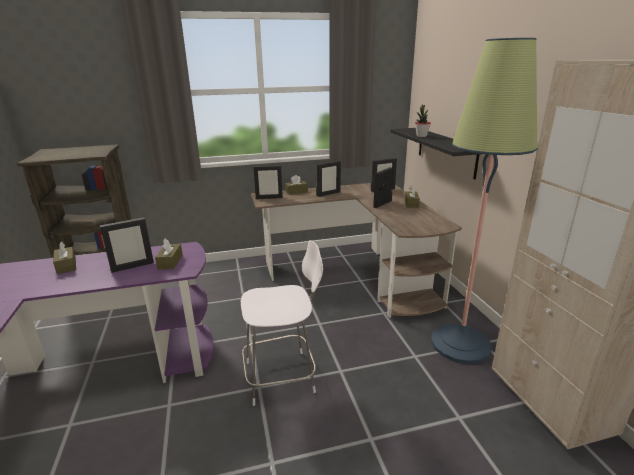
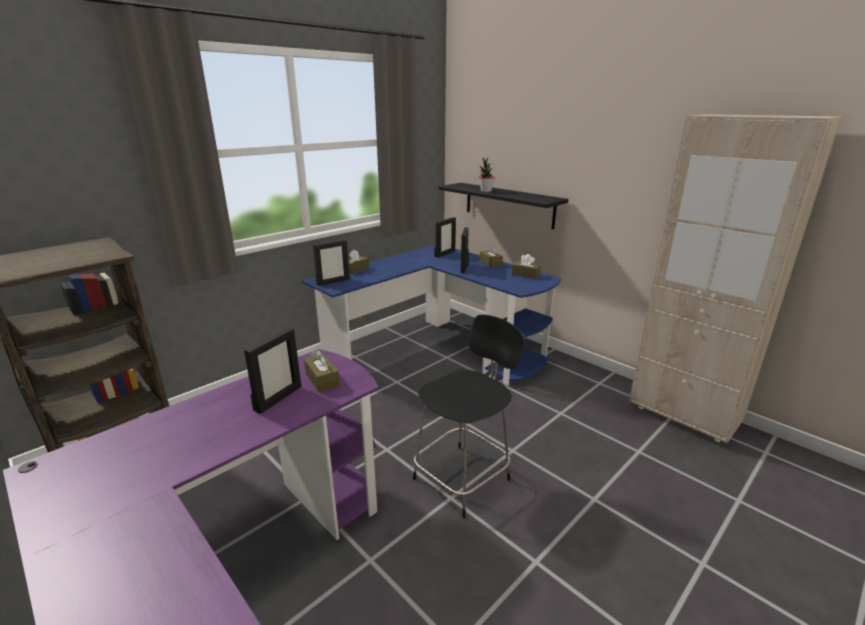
camera: 30 degrees left, 0 degrees up
(66, 266) = (173, 425): brown tissue box -> brown tissue box (525, 275)
(282, 376) = (464, 477): white chair -> black chair
(328, 194) = (395, 266): picture frame -> none
(358, 274) = (438, 351): brown desk -> blue desk
(460, 344) = (585, 390): floor lamp -> none

